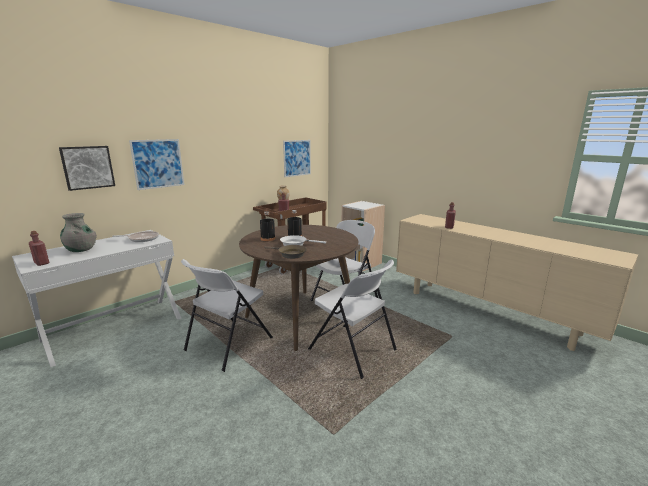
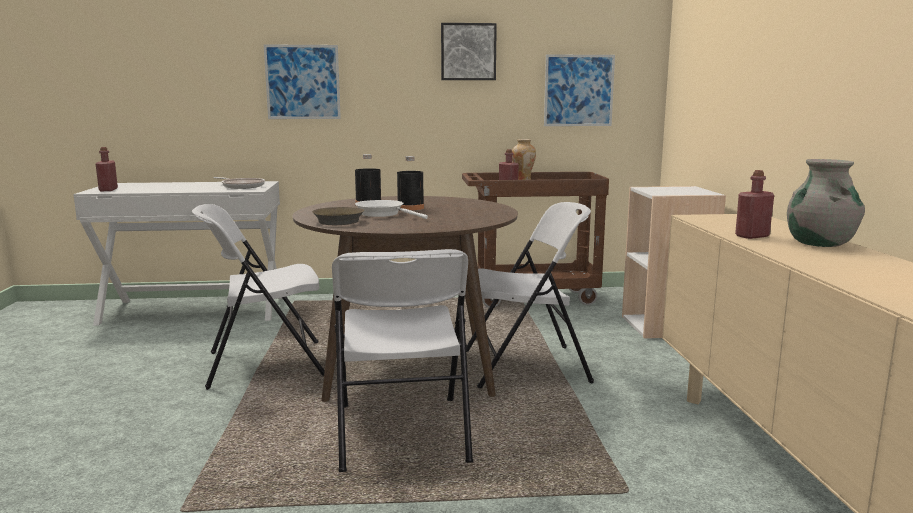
camera: 40 degrees right, 5 degrees down
(81, 250) = (165, 186): grey vase -> grey vase (819, 244)
(87, 167) = (206, 80): picture -> picture (468, 52)

